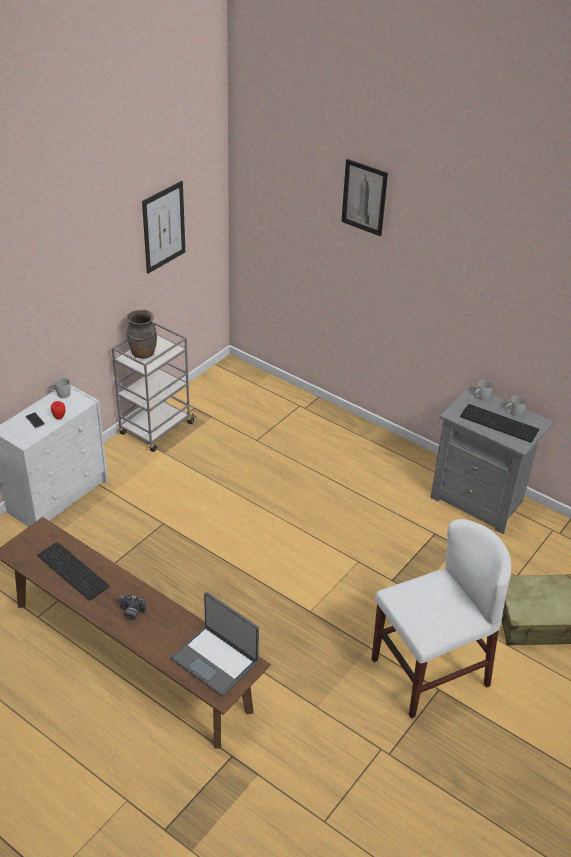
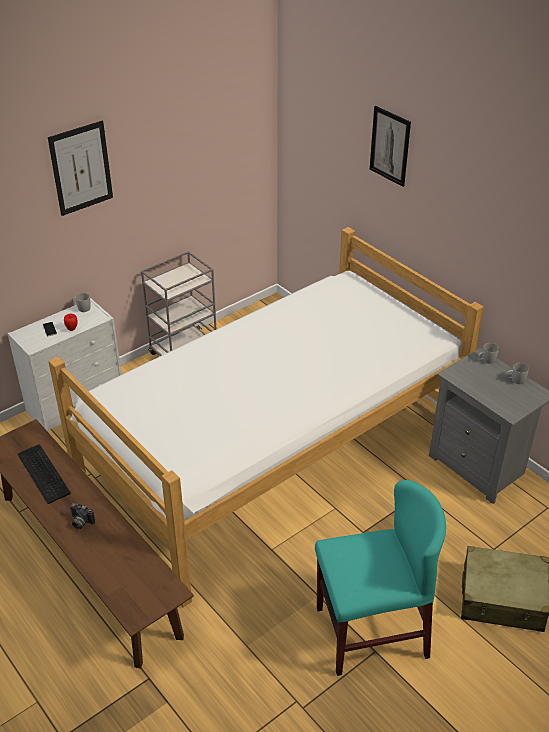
camera: 15 degrees right, 0 degrees up
(142, 353) = (171, 280): brown vase -> none
(163, 227) = (202, 161): picture -> picture (81, 168)
(215, 660) = (142, 582): laptop -> none
(283, 518) = (275, 454): none -> bed
(429, 672) = (371, 632): white chair -> turquoise chair
(500, 423) = (497, 389): keyboard -> none

